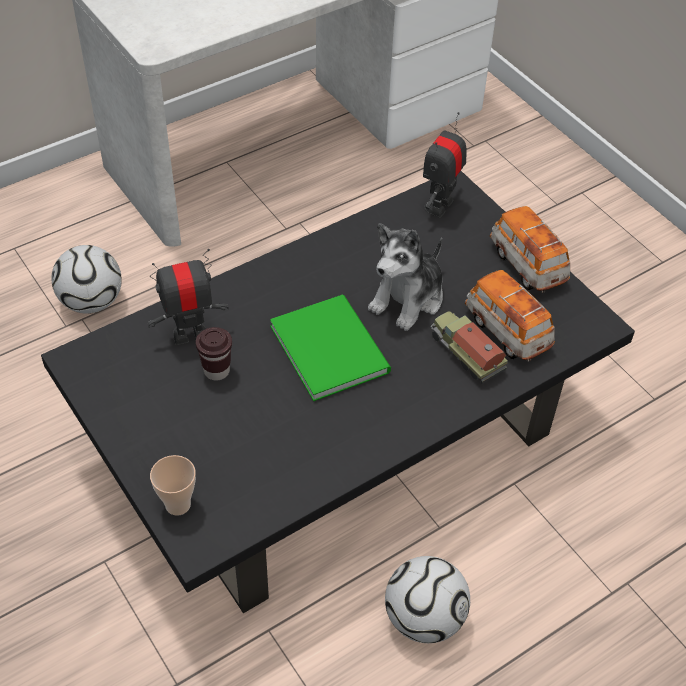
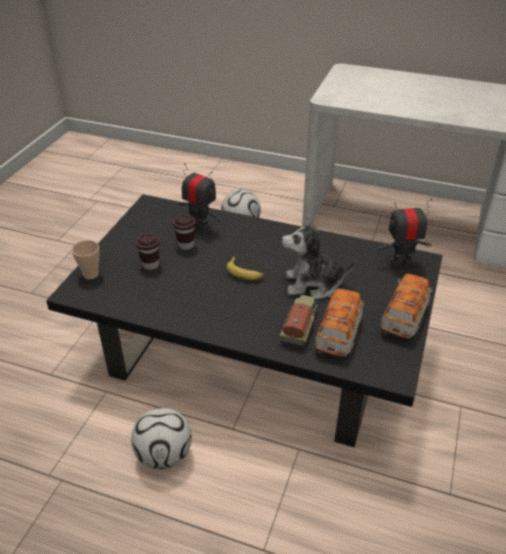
camera: 55 degrees right, 10 degrees down
(222, 429) = (150, 265): none -> brown cup
(330, 345) = (245, 273): green book -> banana

